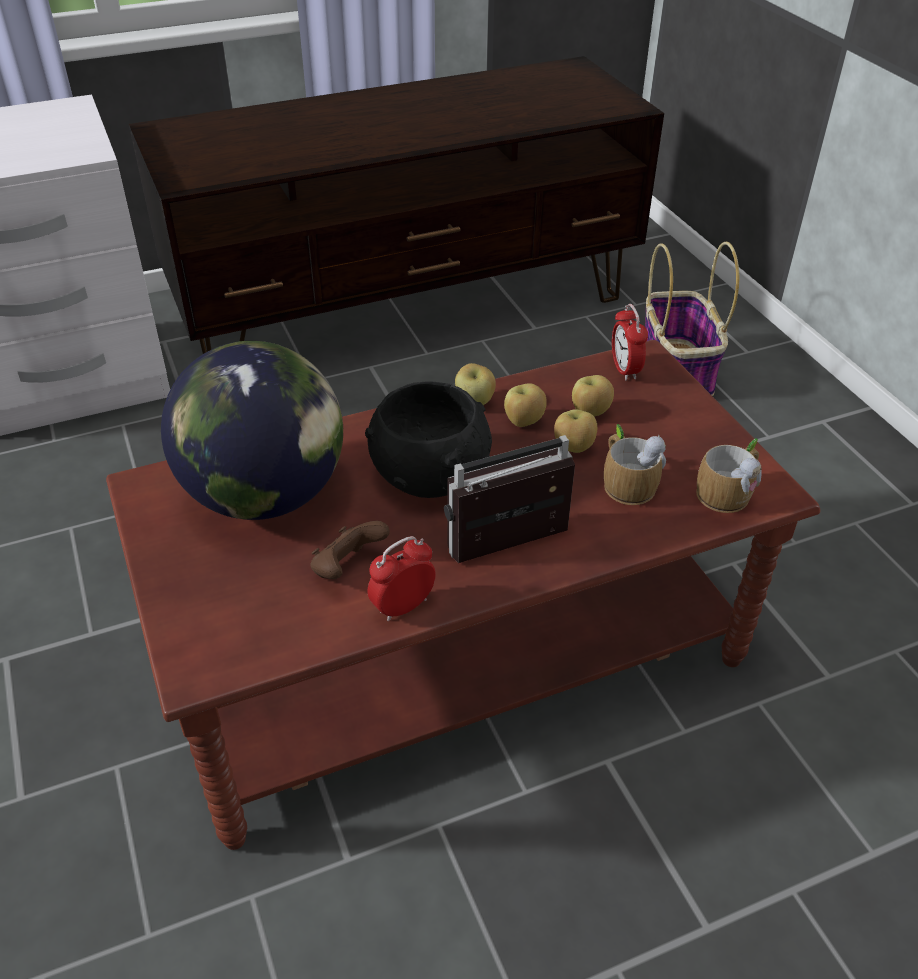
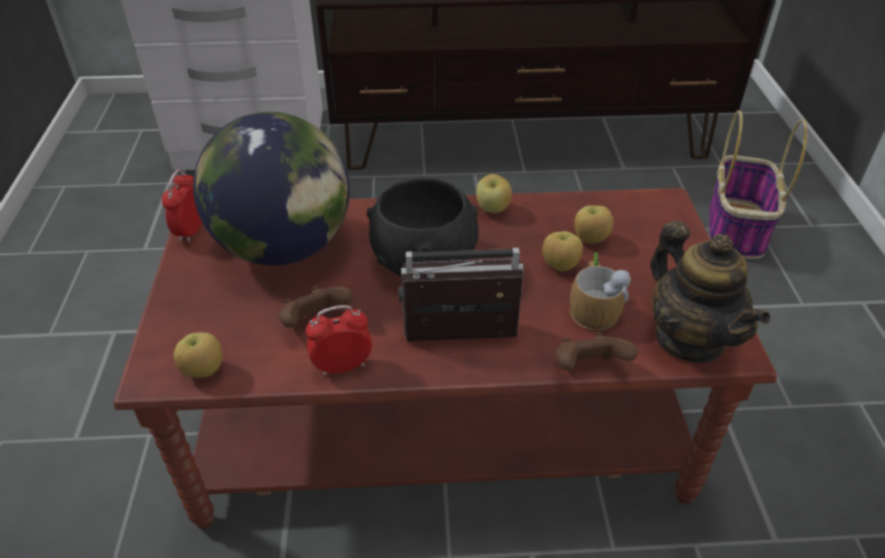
camera: 20 degrees right, 0 degrees up
(523, 422) = (526, 234): apple -> apple (203, 371)
(625, 370) = (641, 209): alarm clock -> alarm clock (191, 231)
(650, 544) = (588, 368): none -> brown game controller
(729, 491) = (689, 339): mug -> teapot

